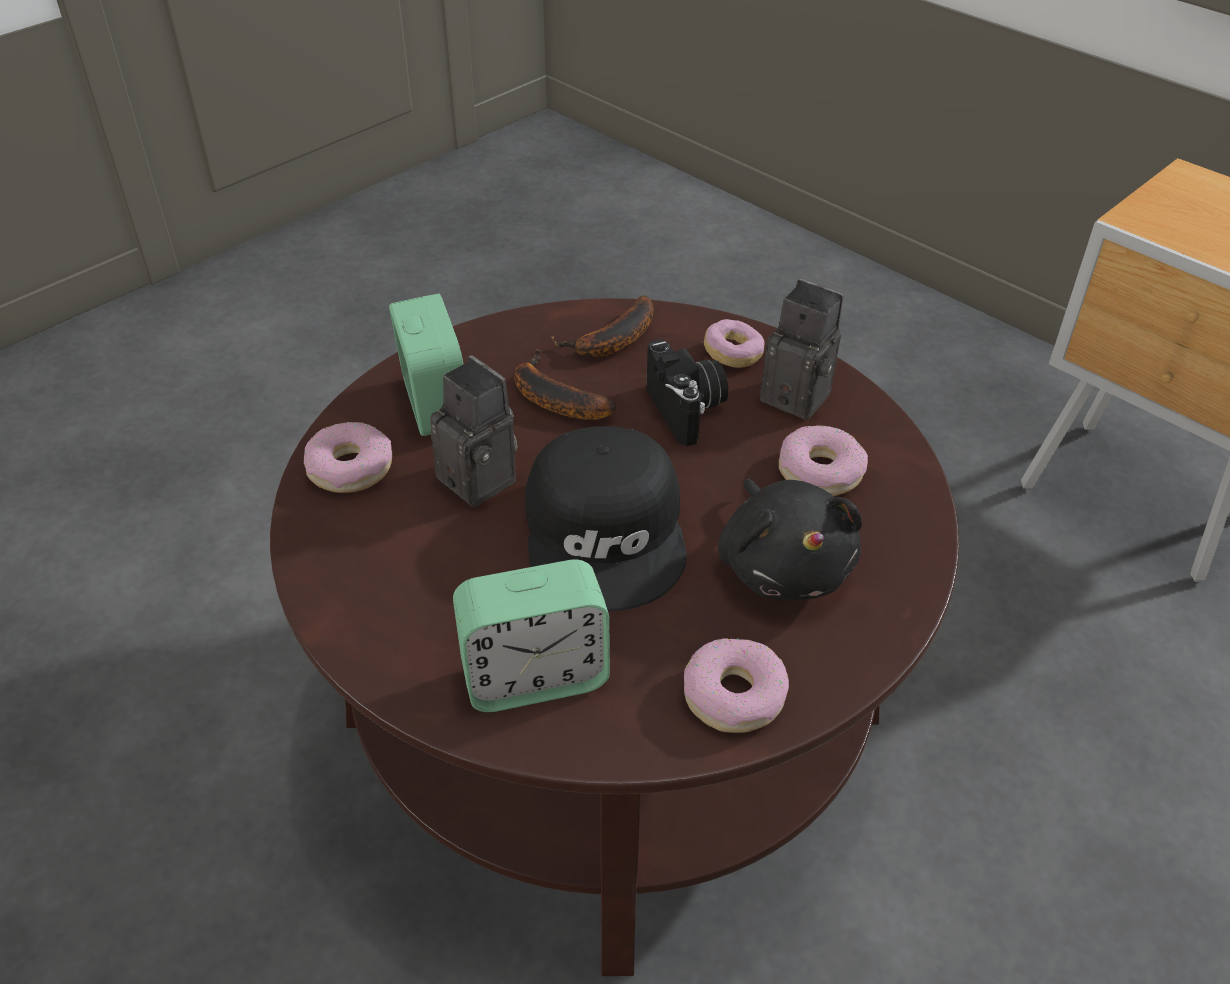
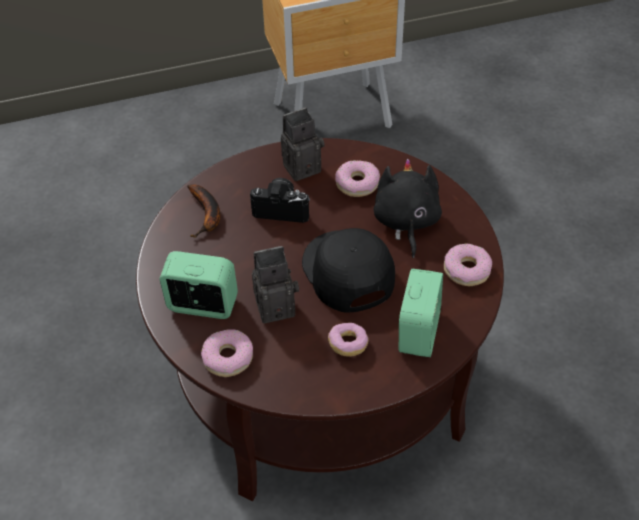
camera: 60 degrees left, 5 degrees up
(551, 398) = (234, 256): banana -> none
(608, 532) = (346, 272): black cap -> black cap turned 135 degrees counterclockwise
(733, 355) = (254, 175): donut -> donut (348, 345)
(783, 566) = (406, 222): black plush toy -> black plush toy turned 105 degrees counterclockwise

